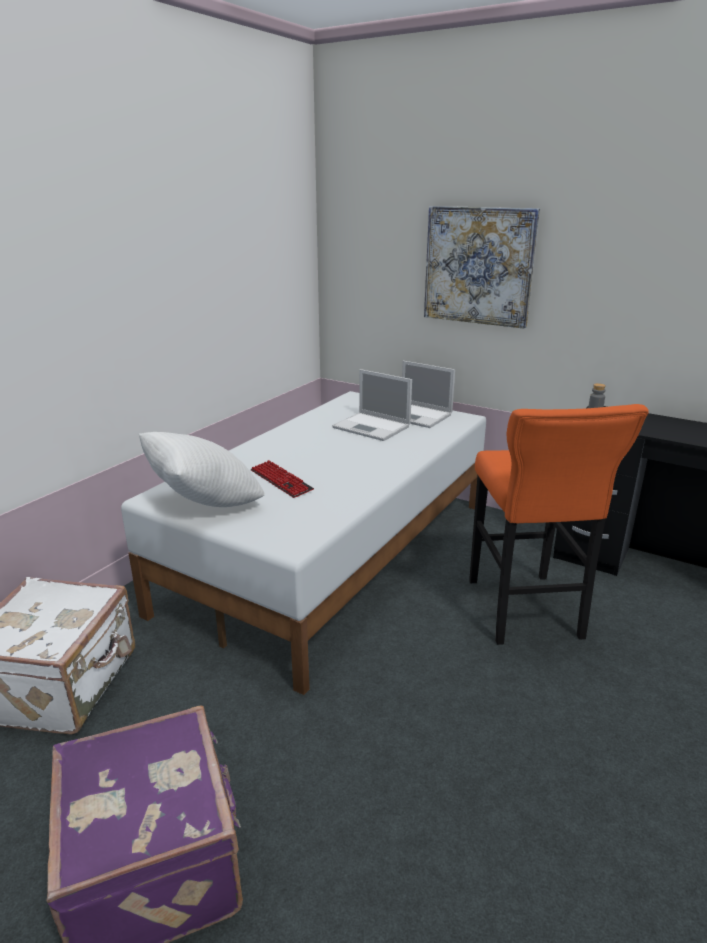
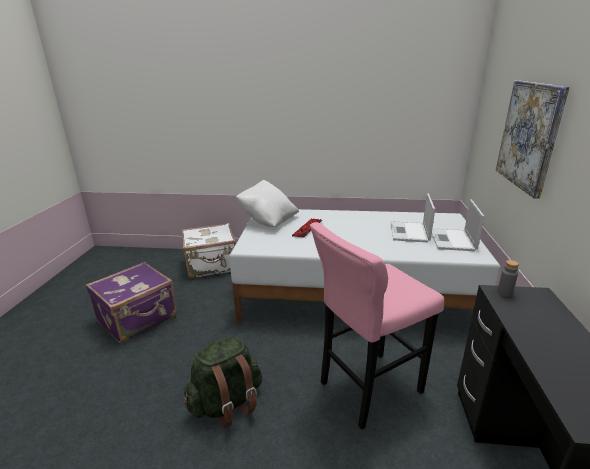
camera: 65 degrees right, 0 degrees up
(502, 754) = (227, 403): none -> green backpack
(525, 612) = (366, 389): orange stool -> pink stool

